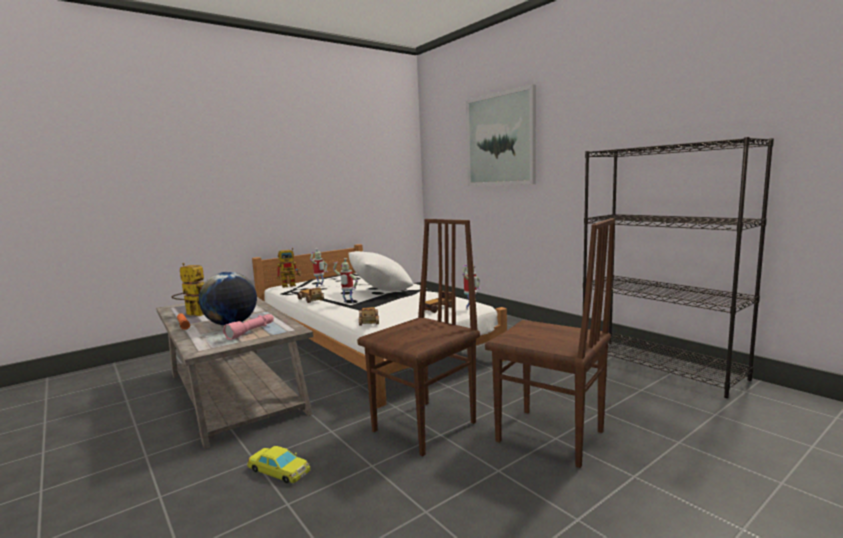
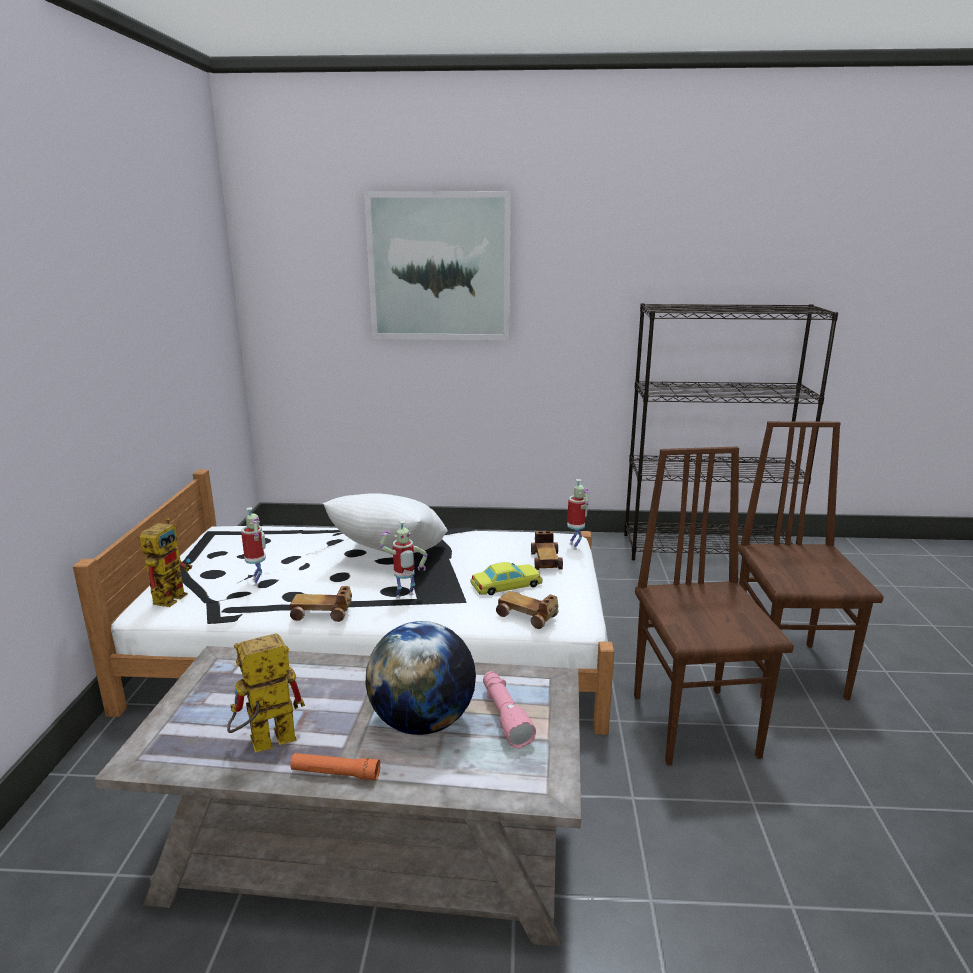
camera: 50 degrees left, 10 degrees up
(279, 470) = (700, 884): yellow toy car -> yellow toy car (507, 585)
(550, 437) = (789, 670): brown chair -> brown chair turned 75 degrees counterclockwise

